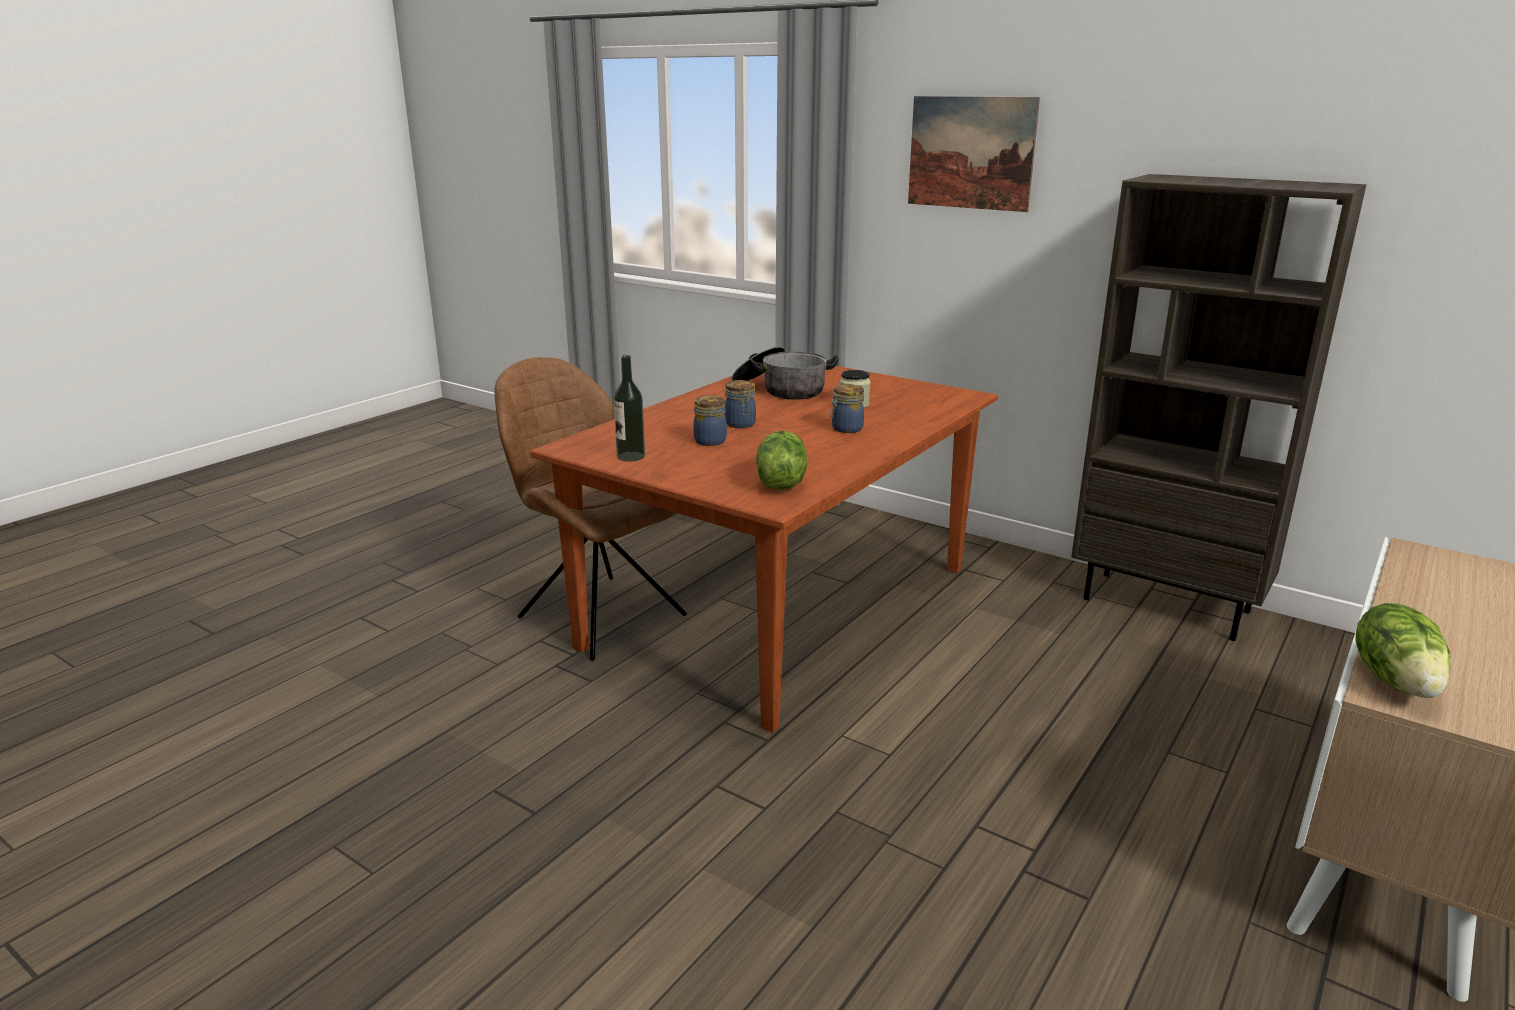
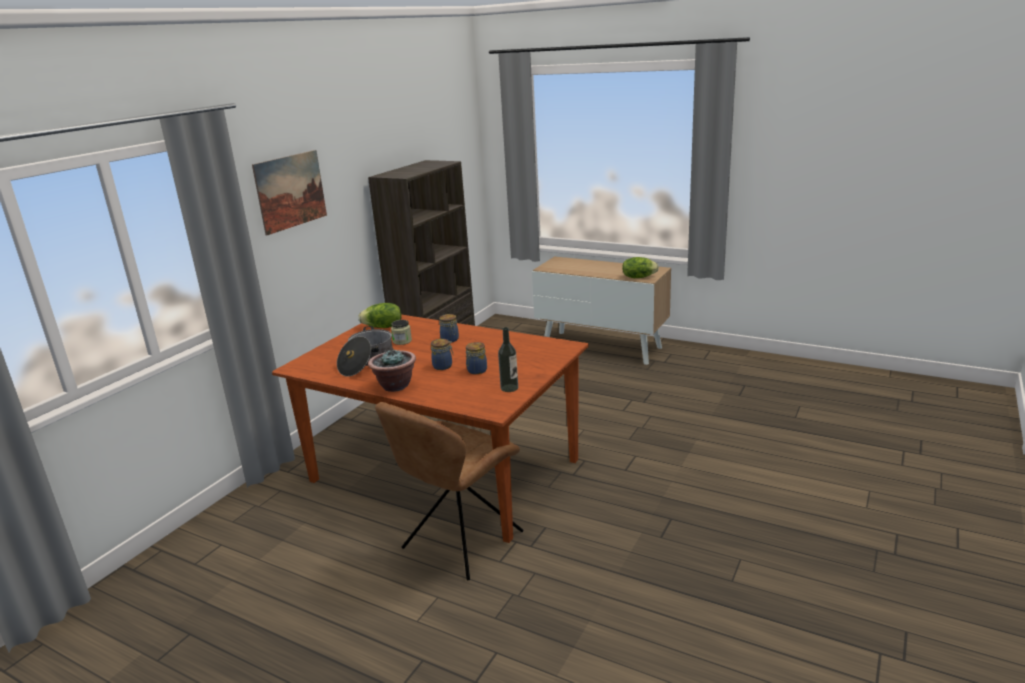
camera: 95 degrees left, 0 degrees up
(692, 403) = (395, 386): none -> potted plant
(780, 483) = (540, 347): lettuce -> lettuce (383, 327)

